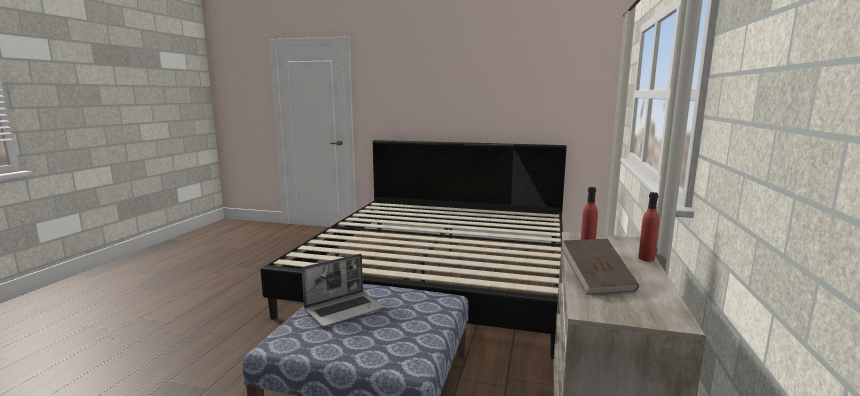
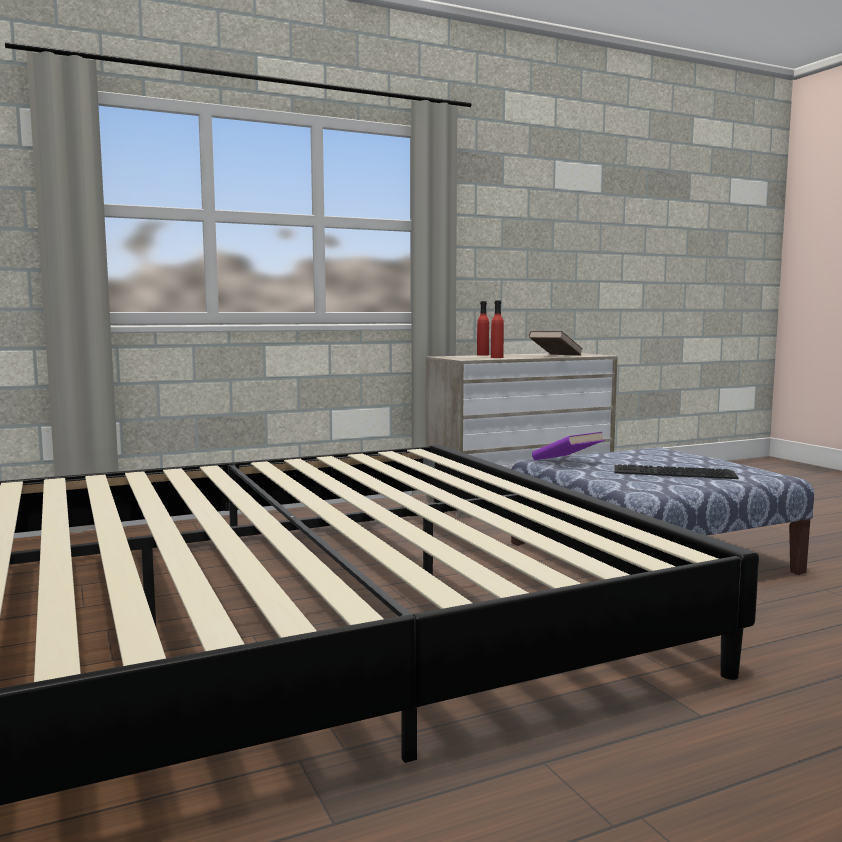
camera: 130 degrees left, 5 degrees down
(344, 309) = (672, 473): laptop -> keyboard
(425, 298) = (567, 462): none -> purple book

